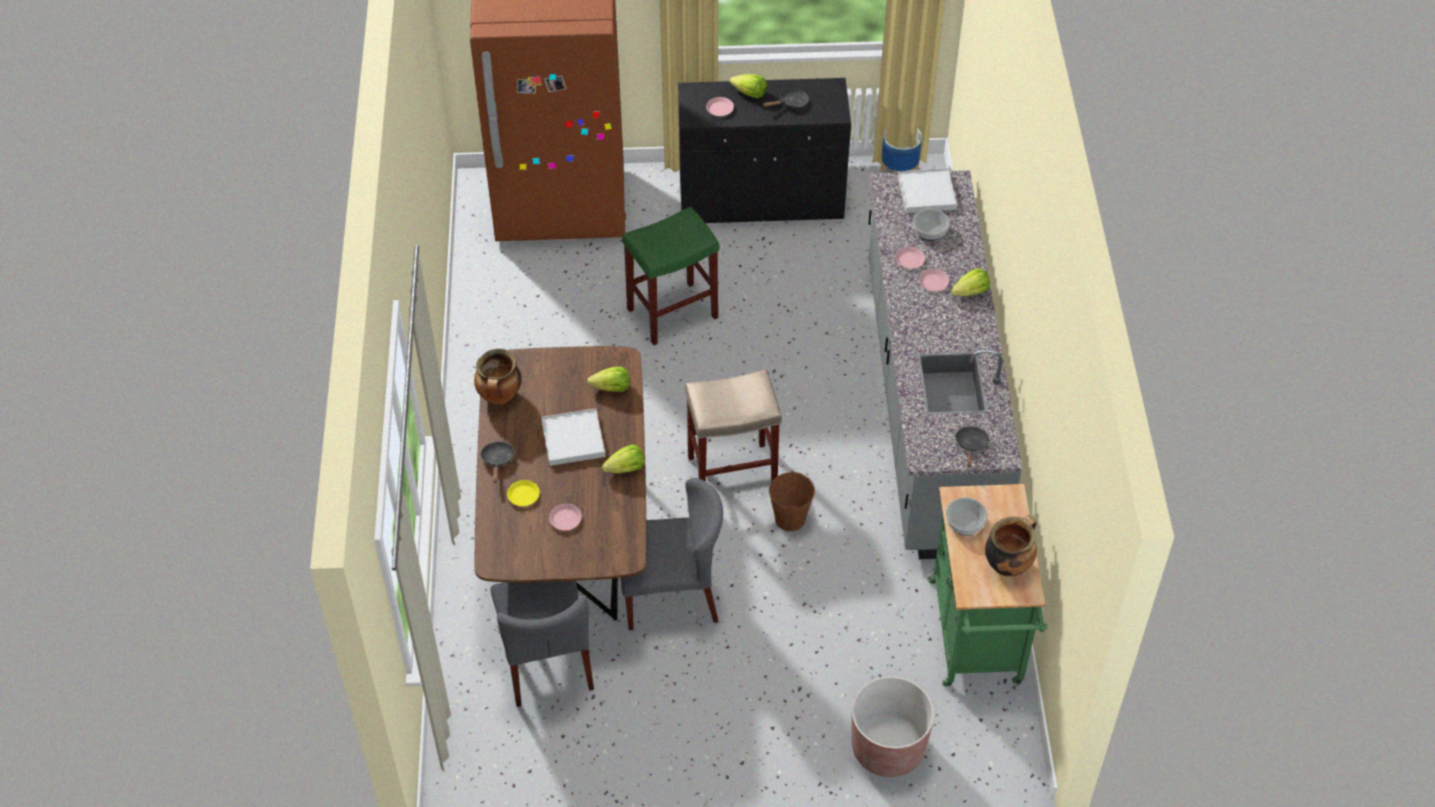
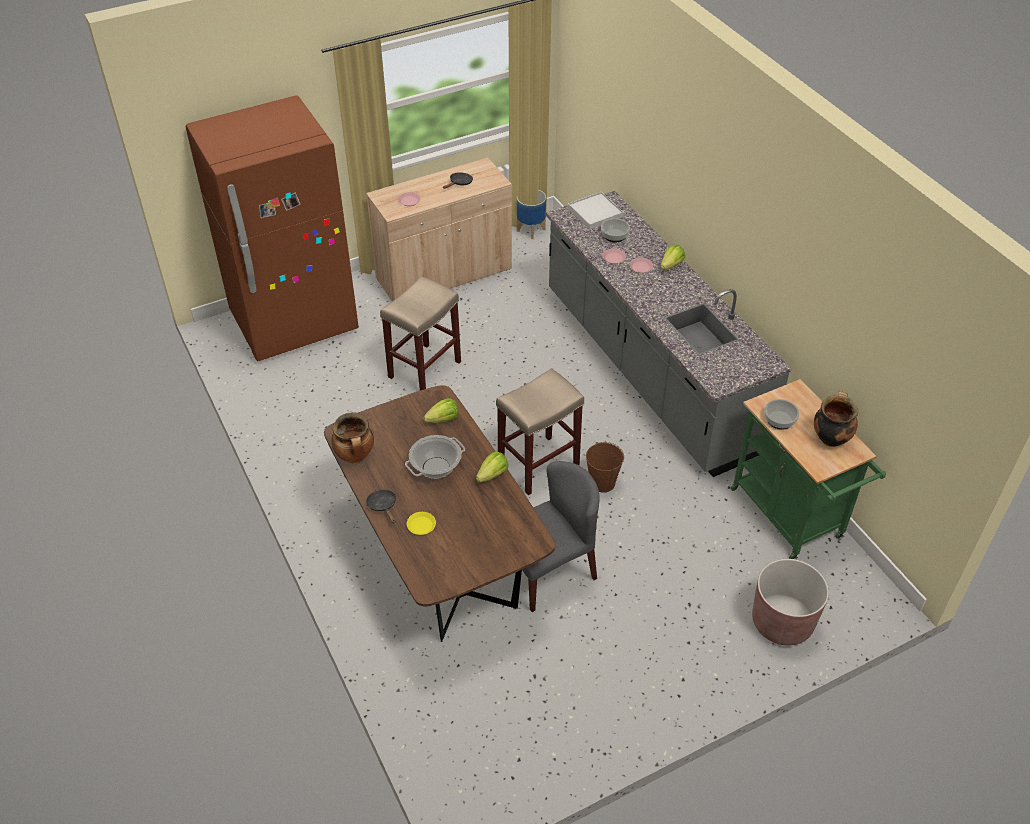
camera: 25 degrees left, 5 degrees down
(546, 660) = (479, 662): grey chair -> none
(565, 519) = (468, 531): pink plate -> none
(573, 439) = (436, 468): white tray -> cooking pot
(673, 312) = (425, 368): green stool -> beige stool
(749, 93) = (425, 185): lettuce -> none
(761, 201) = (444, 275): black cabinet -> beige cabinet
(971, 445) = (745, 365): black frying pan -> none

